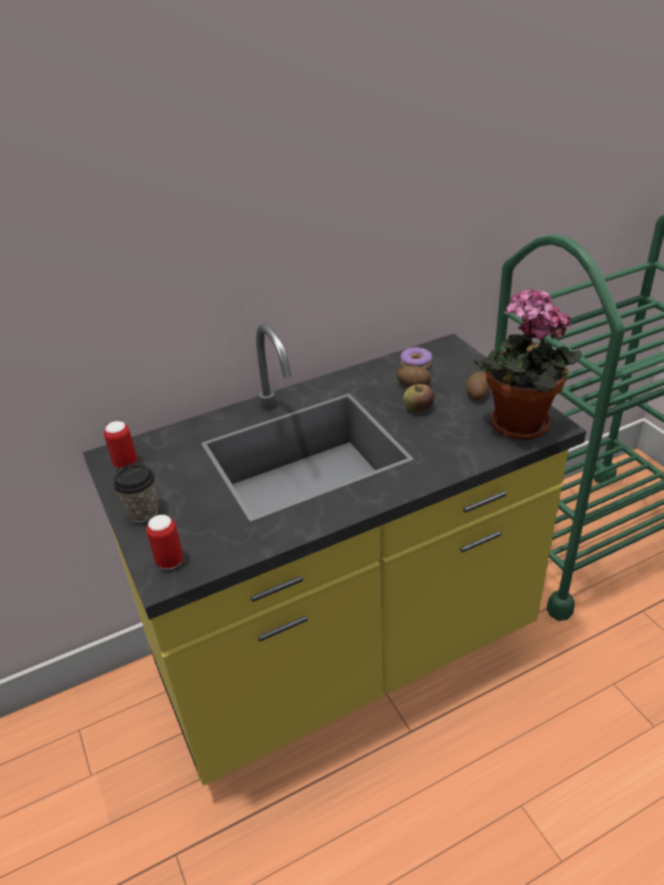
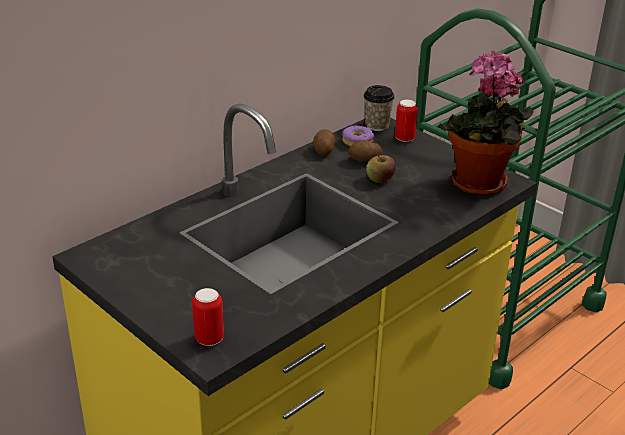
camera: 20 degrees left, 5 degrees down
(125, 463) = (108, 260): can -> can (404, 138)
(143, 512) = (155, 301): cup -> cup (377, 126)
(477, 394) = (427, 162): potato -> potato (323, 150)

